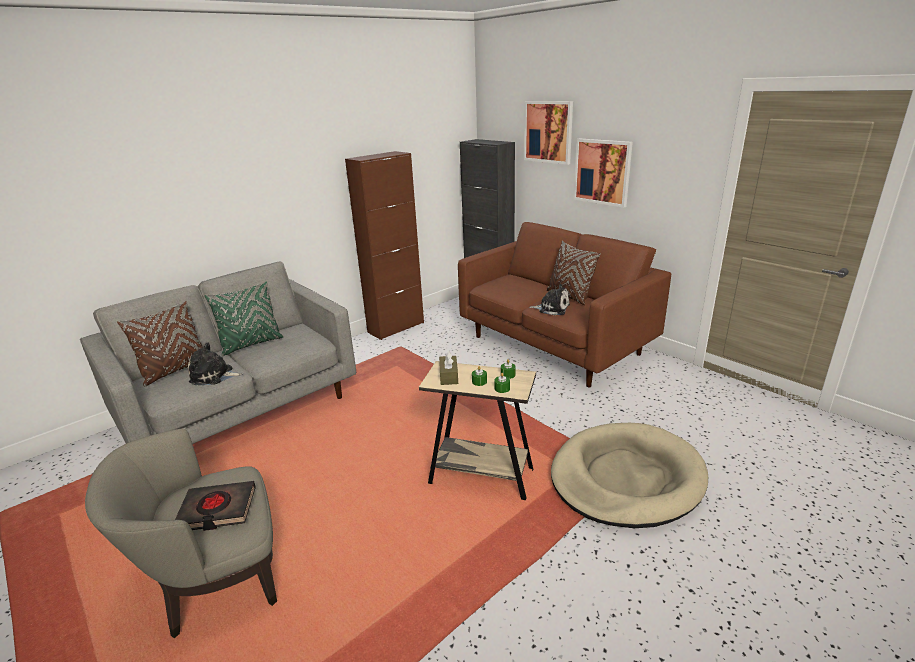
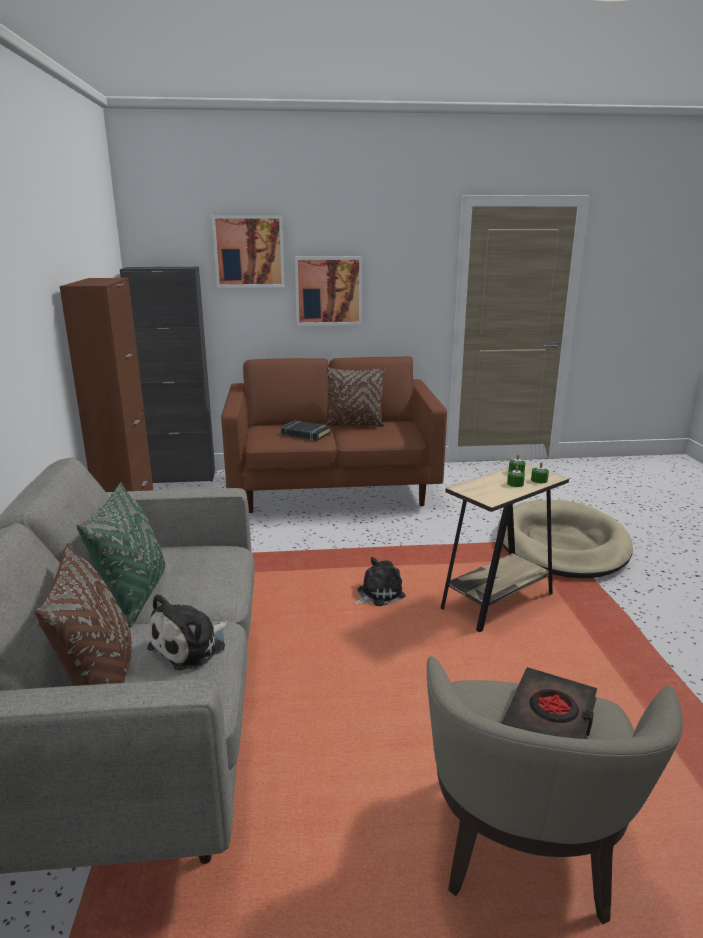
camera: 55 degrees left, 5 degrees down
(449, 376) = (487, 491): brown tissue box -> none
(521, 291) = (305, 434): none -> black book
(552, 308) = (365, 437): plush toy -> plush toy (377, 594)

